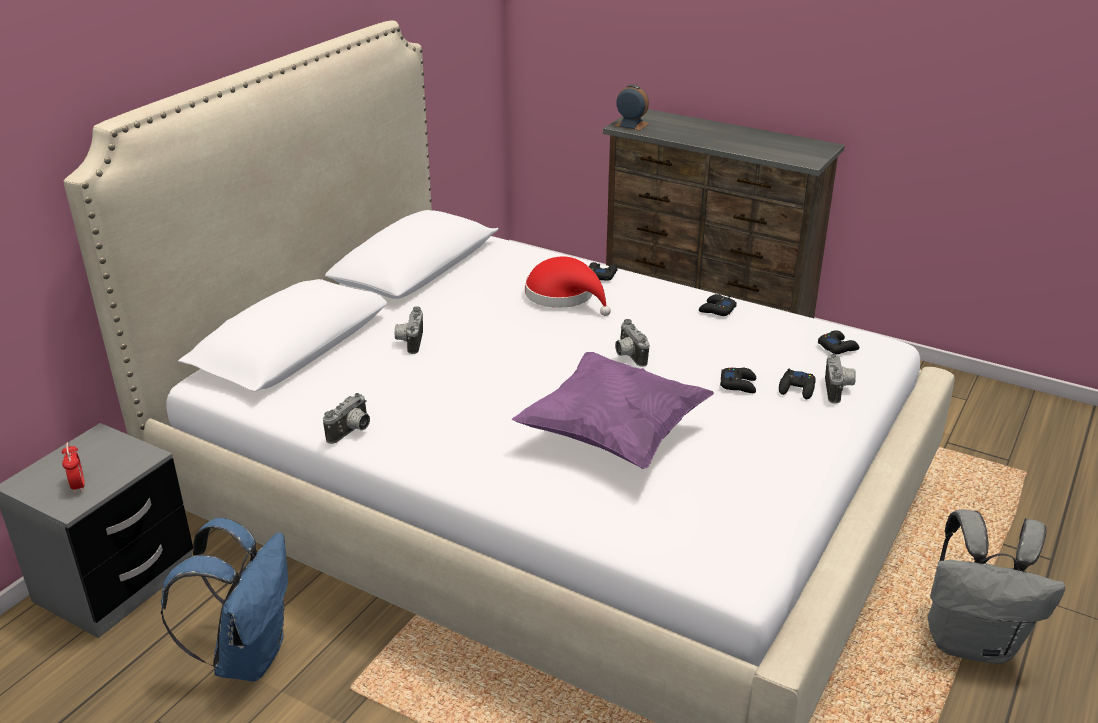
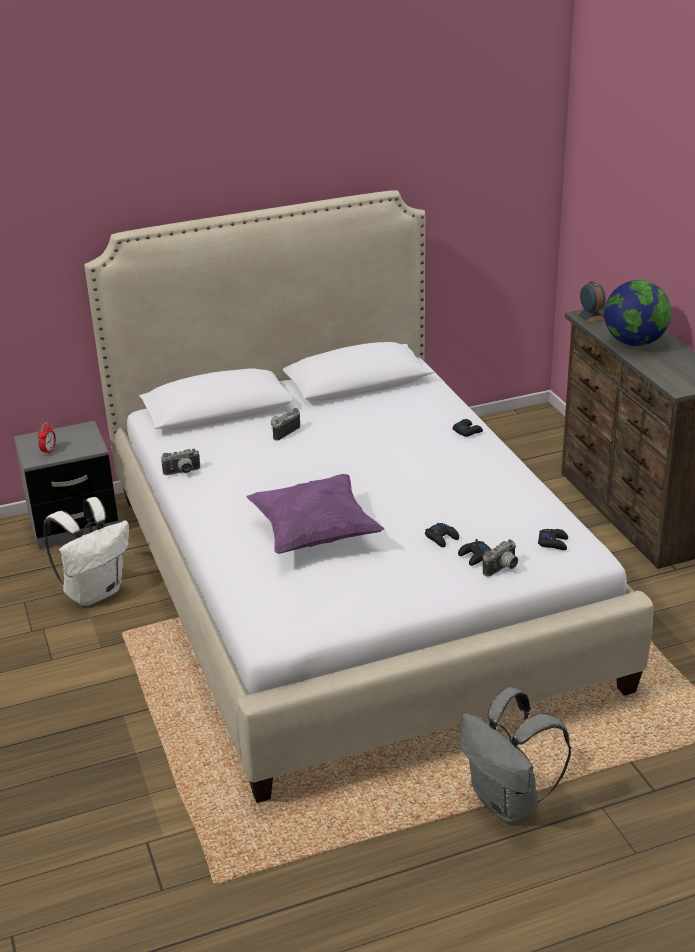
camera: 40 degrees right, 0 degrees up
(248, 655) = (94, 592): blue backpack -> white backpack
(564, 296) = (419, 437): red hat -> none
(628, 355) = (399, 491): camera -> none
(706, 136) = (634, 342): none -> globe
(716, 310) = (509, 485): black game controller -> none

